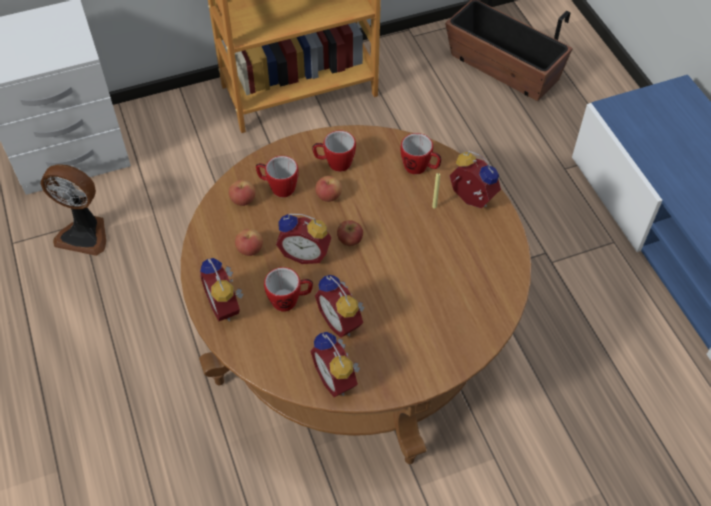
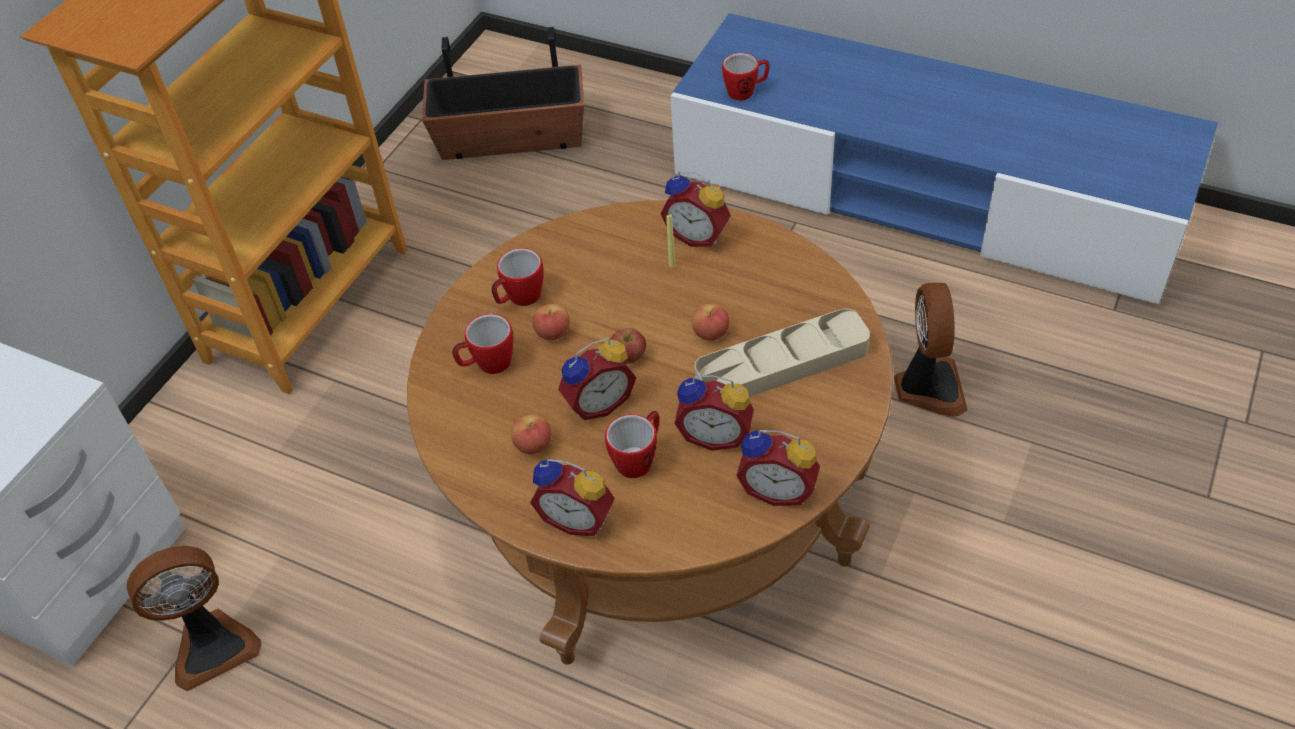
camera: 40 degrees left, 5 degrees down
(243, 200) = (464, 405): apple -> apple (710, 333)
(420, 168) = (613, 241): mug -> mug (746, 91)
(424, 312) = (782, 364): none -> beige tray
(470, 200) = (698, 235): alarm clock -> alarm clock turned 150 degrees counterclockwise
(576, 406) = (928, 387): none -> fan

